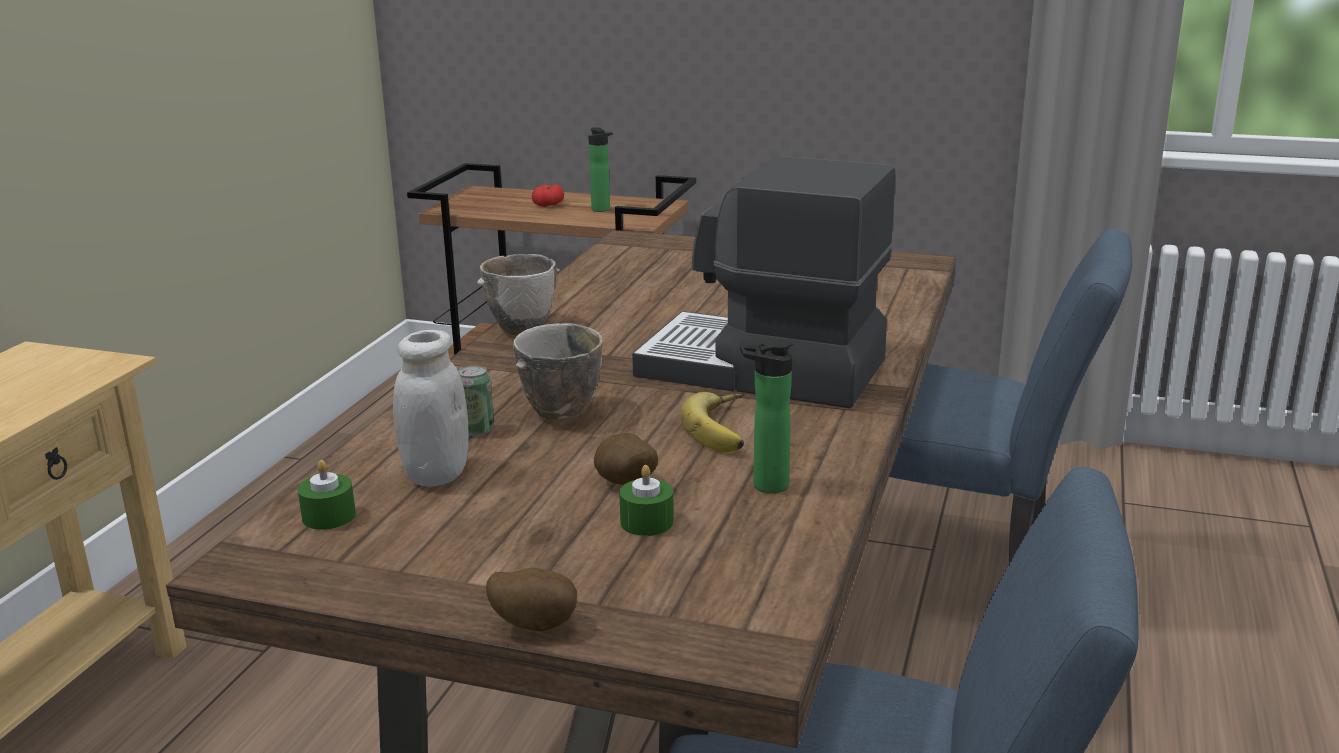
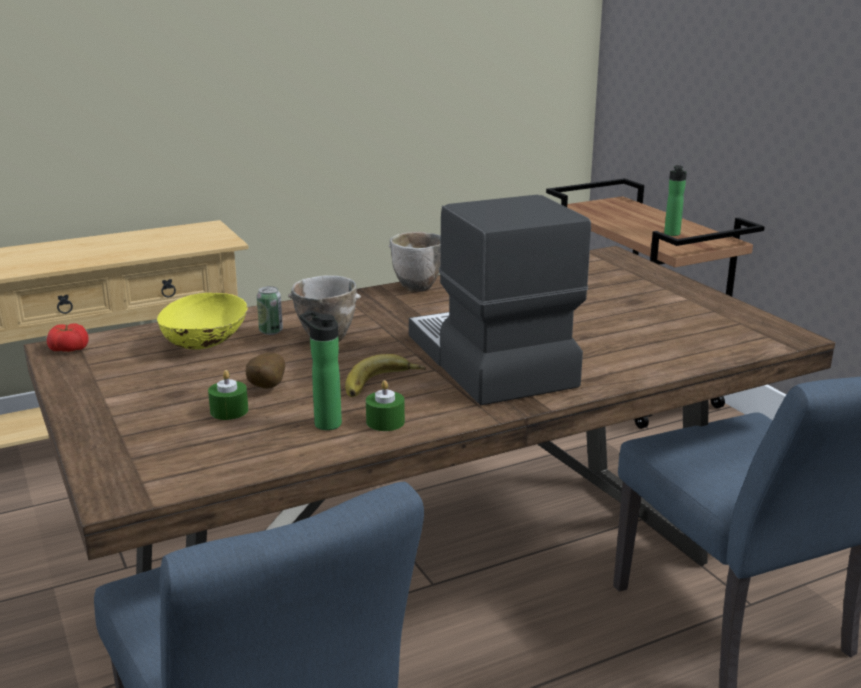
camera: 45 degrees right, 0 degrees up
(329, 516) = (127, 343): green candle -> green candle (385, 422)
(436, 474) = (205, 344): white jar -> yellow bowl
(534, 625) = (80, 430): potato -> none
(548, 204) = (644, 221): tomato -> tomato (69, 349)

